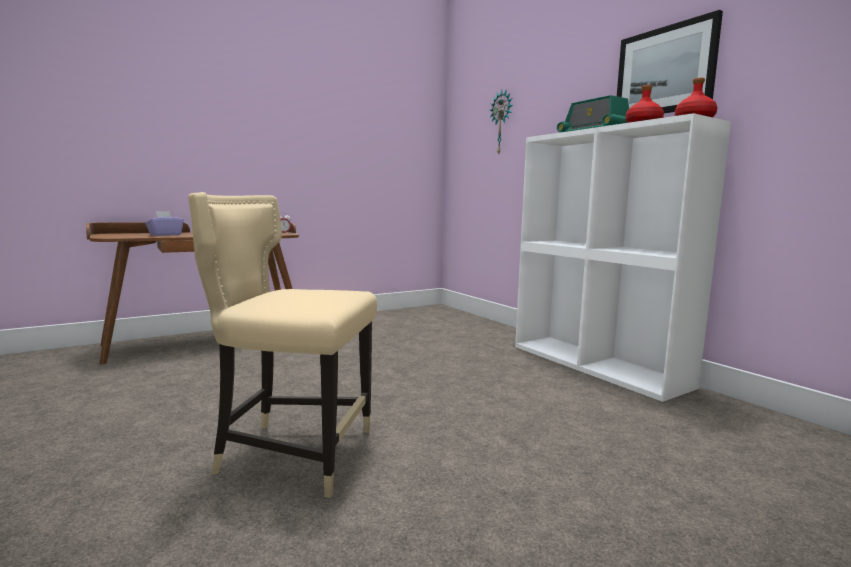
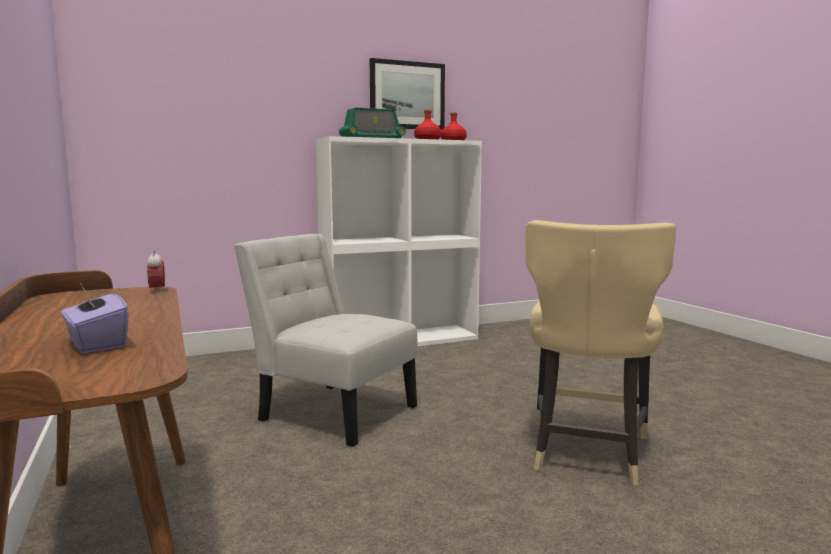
camera: 80 degrees left, 0 degrees up
(383, 357) = (332, 411): none -> white chair
(502, 122) = (208, 102): wall clock -> none

